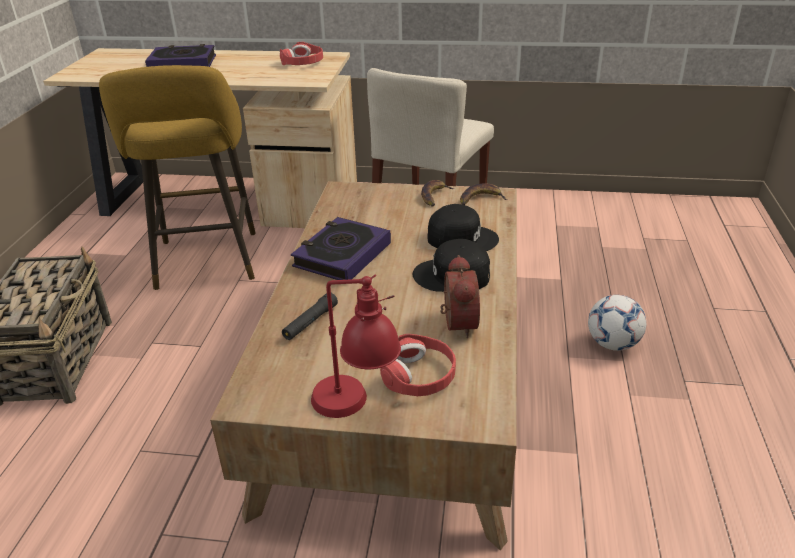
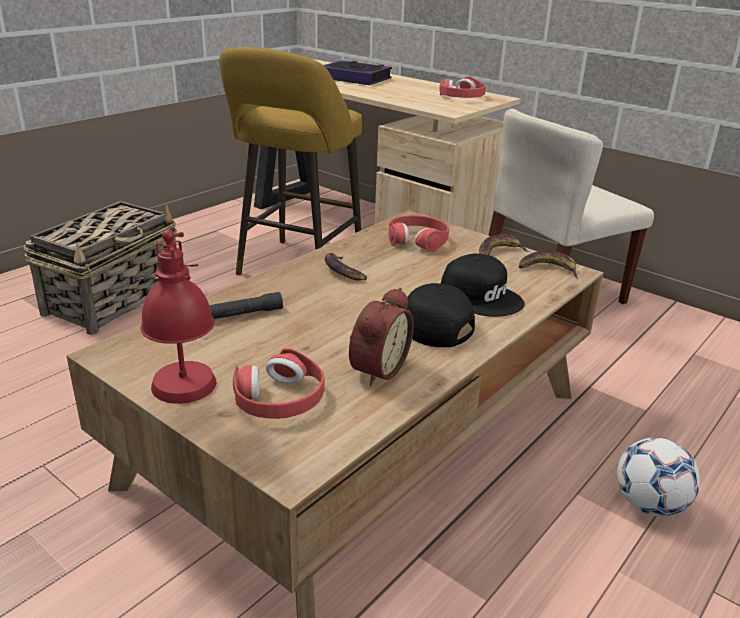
camera: 30 degrees right, 5 degrees down
(342, 255) = (342, 271): book -> banana
(366, 207) = (417, 240): none -> red headphones

